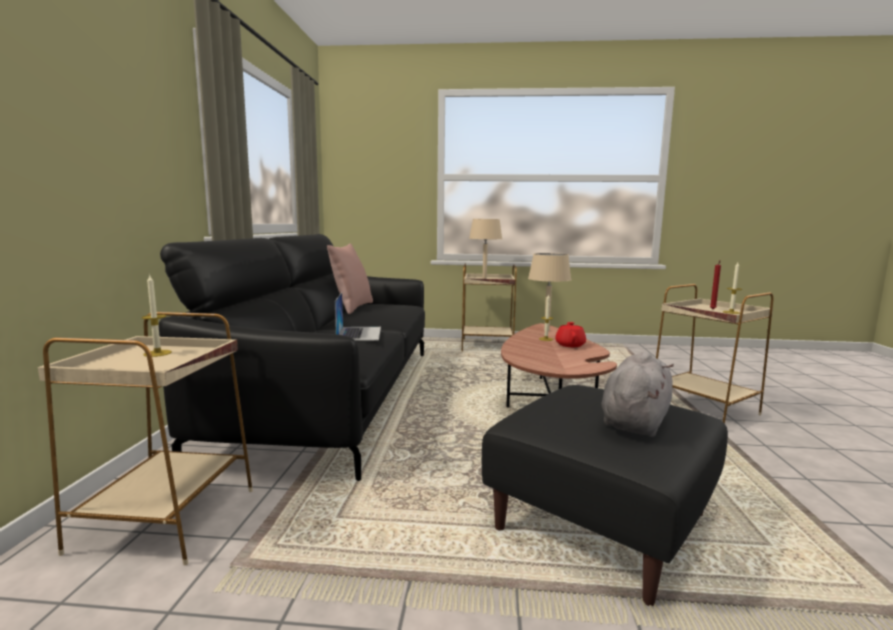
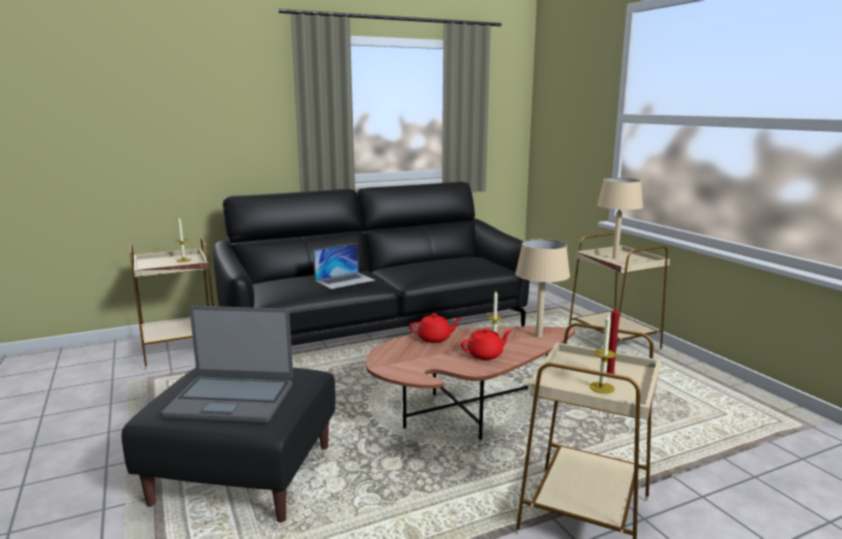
camera: 60 degrees right, 5 degrees up
(352, 308) = (439, 258): pink pillow -> none
(521, 349) = (435, 338): none -> red teapot
(635, 421) = (232, 400): grey plush toy -> laptop

